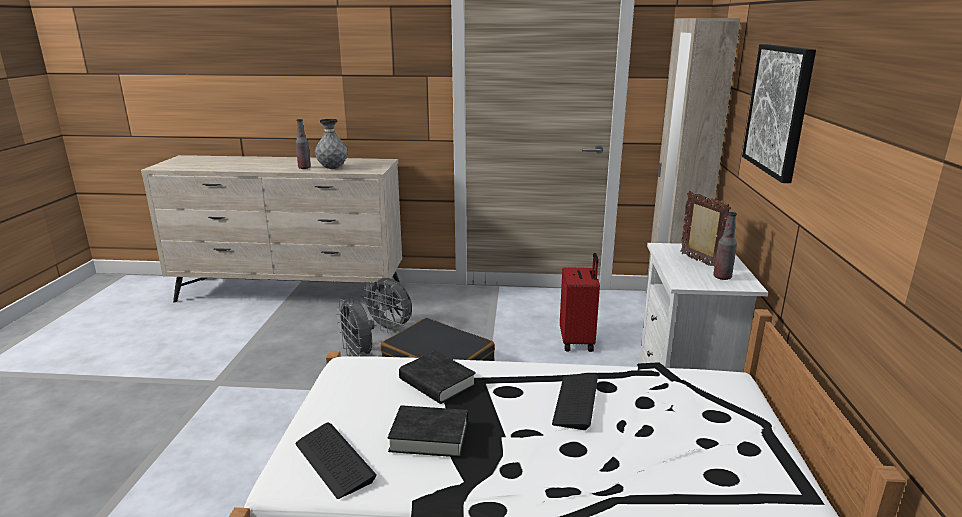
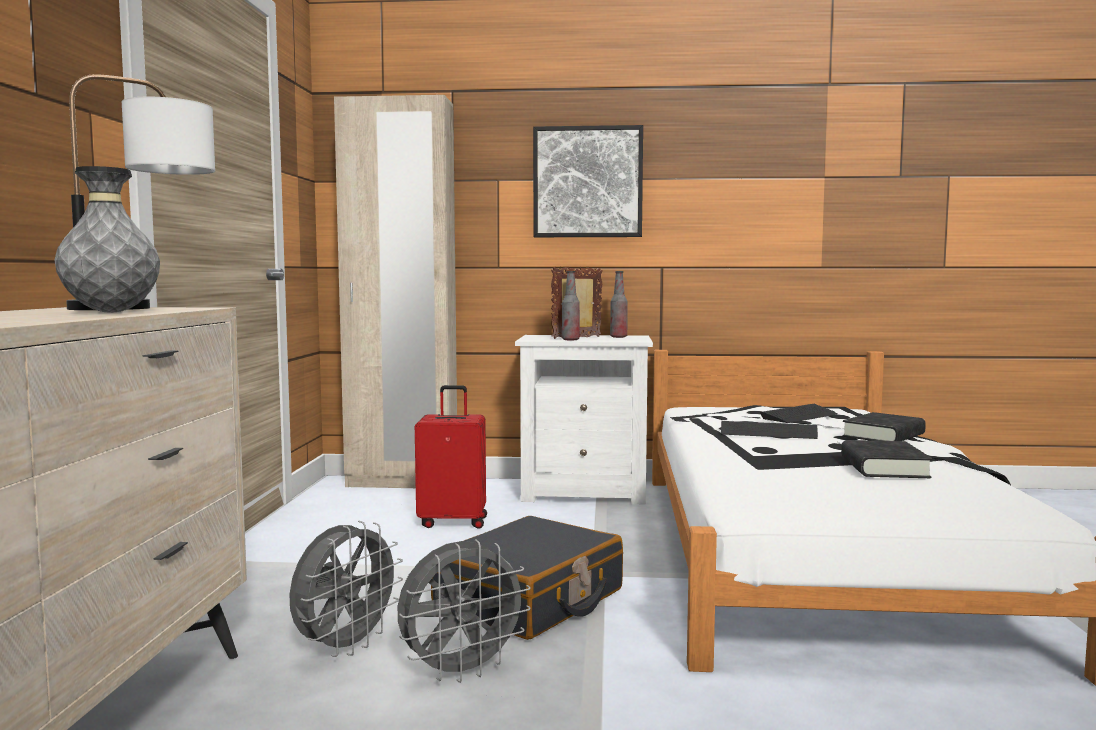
camera: 90 degrees left, 15 degrees down
(304, 168) = (52, 317): bottle -> bottle (570, 339)
(334, 461) = (975, 497): keyboard -> keyboard (799, 416)
(373, 167) = (150, 308): none -> table lamp
(437, 382) = (768, 469): black book -> black book (883, 435)

